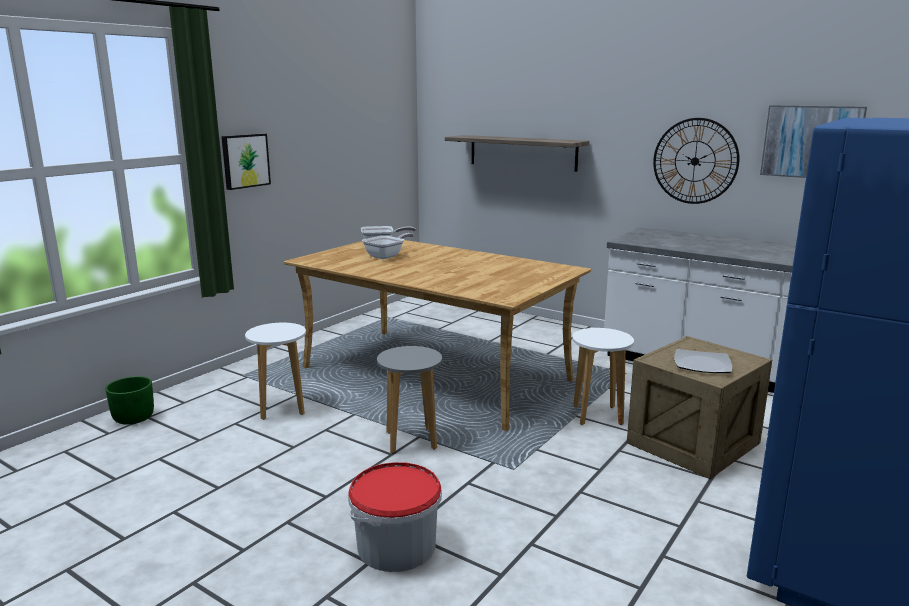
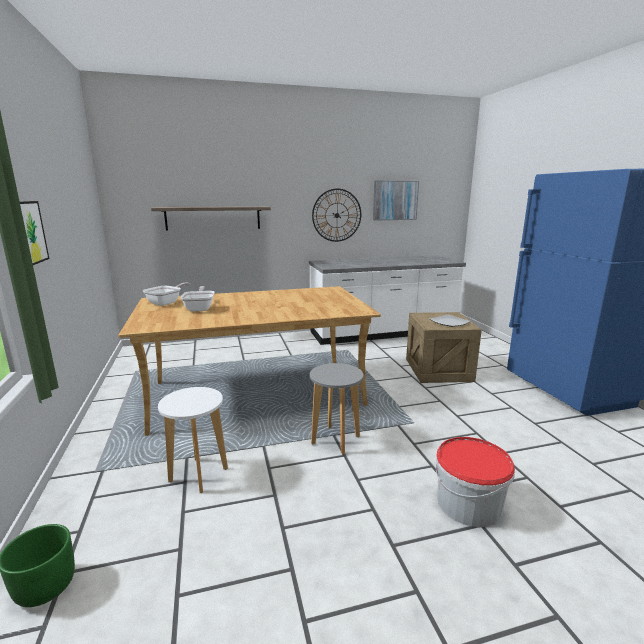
camera: 50 degrees left, 0 degrees up
(597, 416) = (383, 376): white stool -> none

